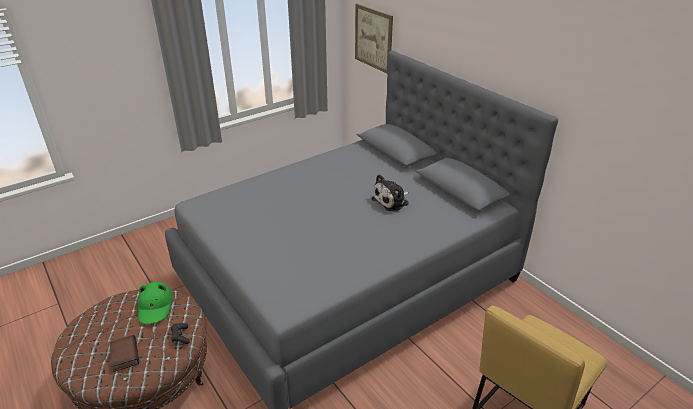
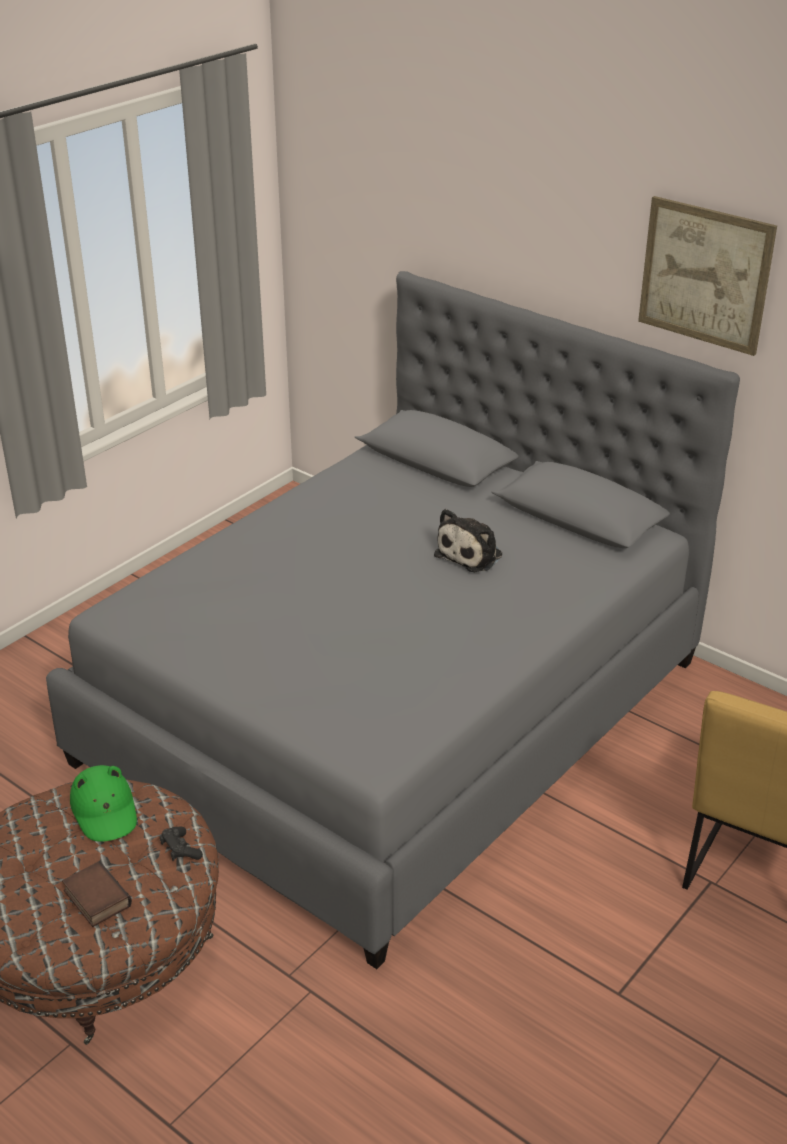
camera: 15 degrees left, 0 degrees up
(373, 38) = (354, 248): picture -> picture (705, 275)

